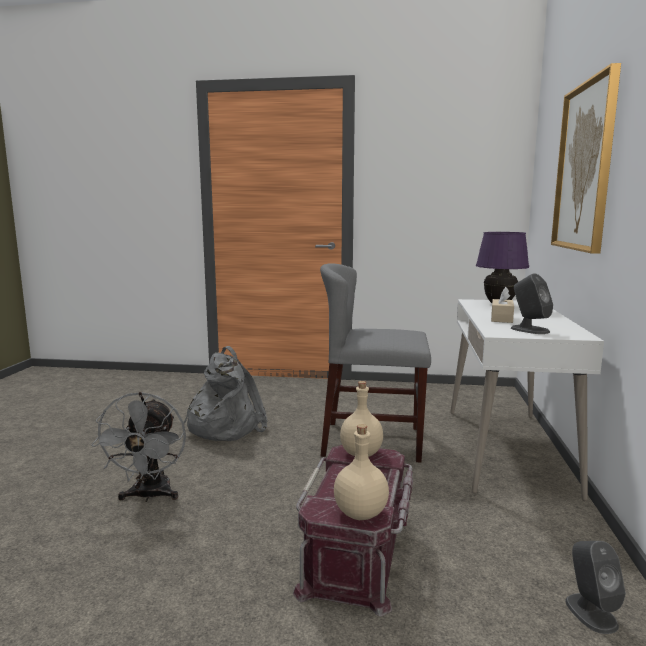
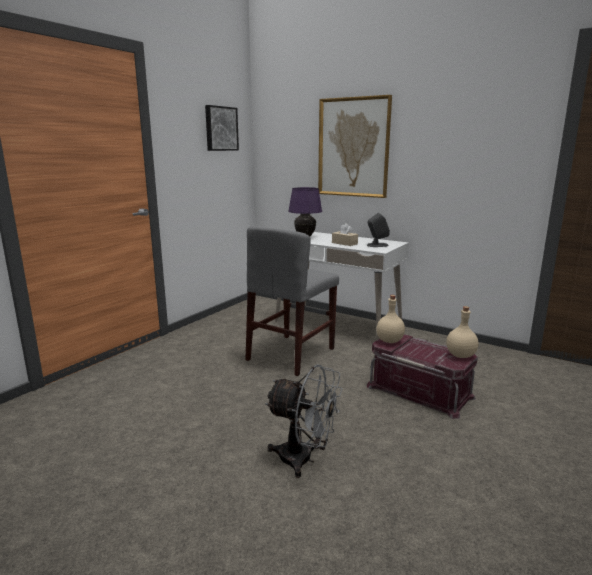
camera: 65 degrees left, 5 degrees up
(224, 427) = (198, 404): grey backpack -> none
(465, 157) = (220, 128): none -> picture
(590, 612) = (481, 355): grey speaker -> none

